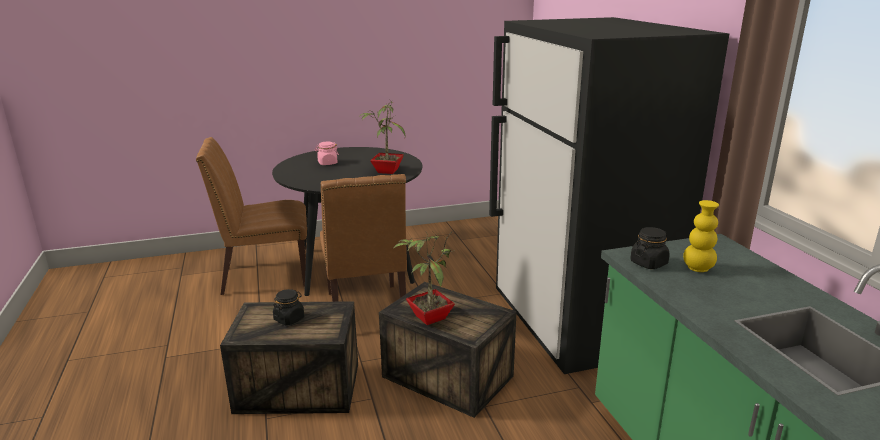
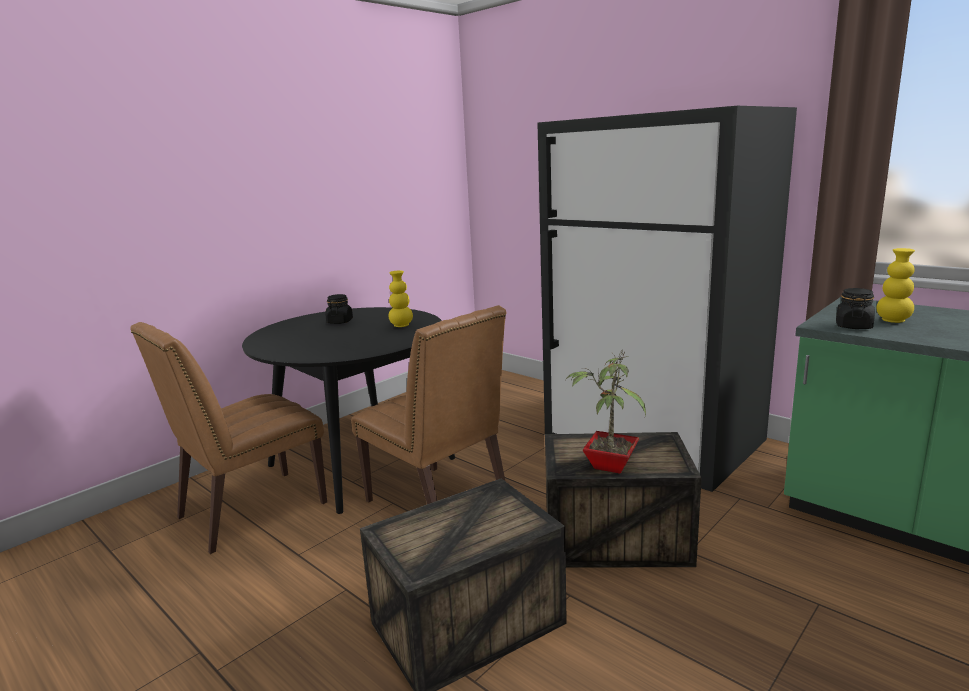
camera: 30 degrees left, 5 degrees down
(289, 319) = (454, 524): black jar -> black jar (340, 321)
(327, 163) = (311, 333): pink jar -> none
(386, 171) = (401, 325): potted plant -> yellow vase

